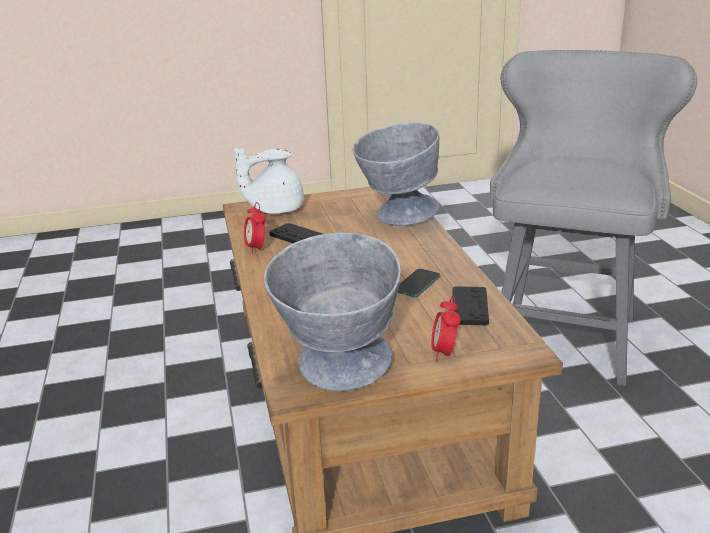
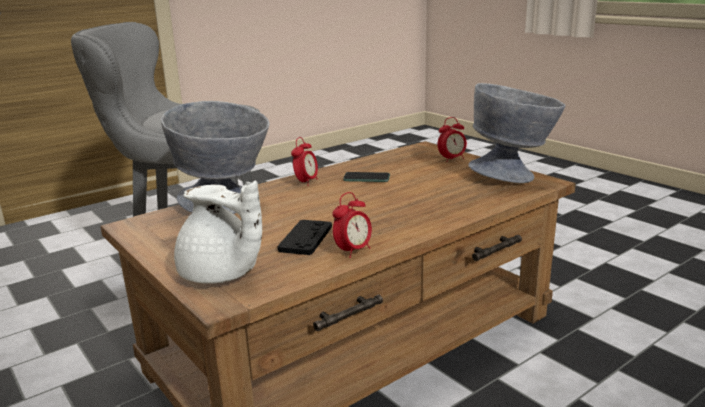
camera: 115 degrees left, 5 degrees down
(432, 254) = (306, 182): none -> alarm clock
(469, 307) = (386, 162): black game controller -> none

